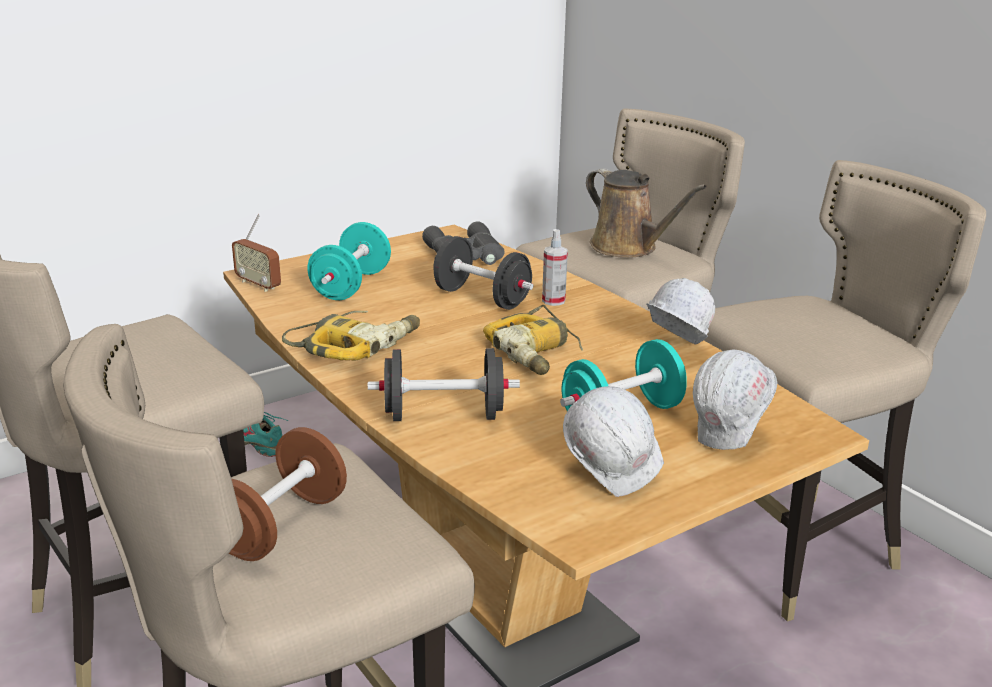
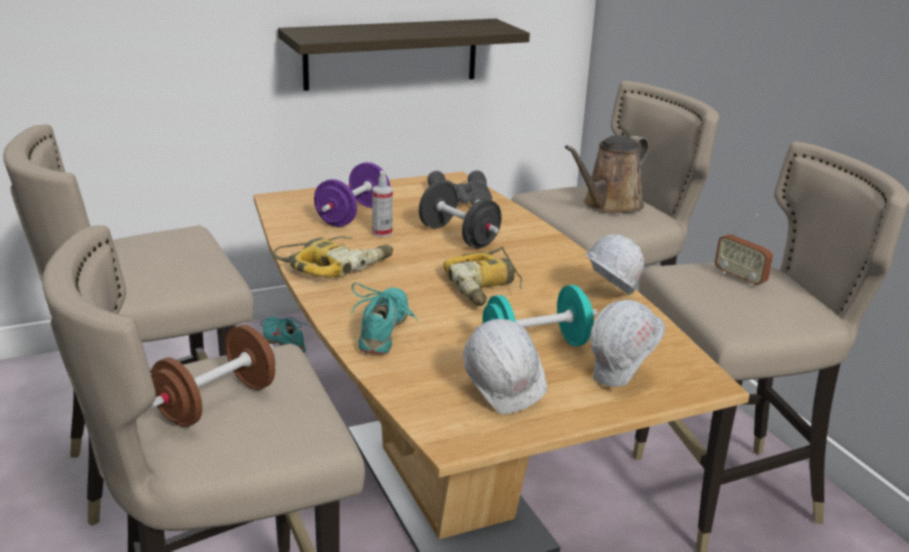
camera: 10 degrees right, 0 degrees up
(258, 284) = (277, 208): radio -> radio (740, 278)
(351, 96) = (391, 53): none -> shelf
(351, 285) = (353, 215): turquoise dumbbell -> purple dumbbell
(444, 415) = (384, 331): black dumbbell -> turquoise shoe
(553, 301) = (519, 245): spray bottle -> spray bottle (382, 233)
(628, 248) = (609, 205): brown watering can -> brown watering can turned 75 degrees clockwise

